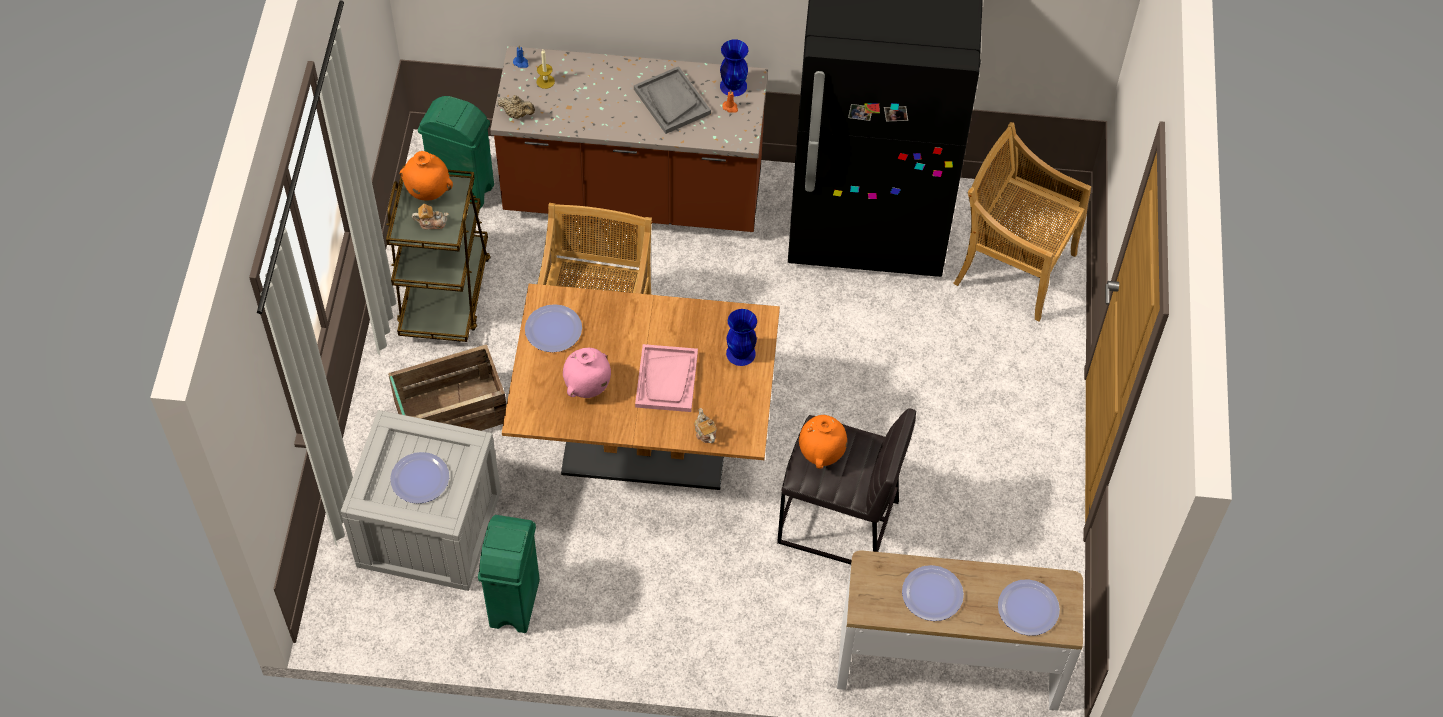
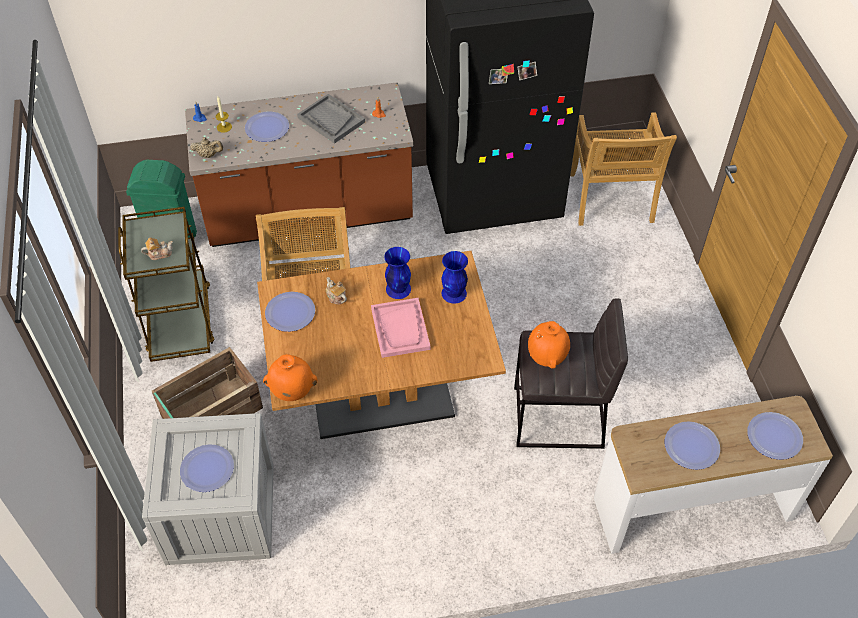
camera: 15 degrees left, 5 degrees down
(427, 192) = (149, 231): orange vase -> orange vase (292, 392)
(514, 604) = (314, 558): green trash can -> none
(587, 387) = (335, 351): pink vase -> none
(594, 94) = (267, 128): none -> plate
(705, 433) = (448, 363): teapot -> teapot (336, 297)
(733, 85) = (375, 99): blue vase -> blue vase (398, 288)
(1013, 267) = (611, 199): beige chair -> beige chair turned 105 degrees counterclockwise

